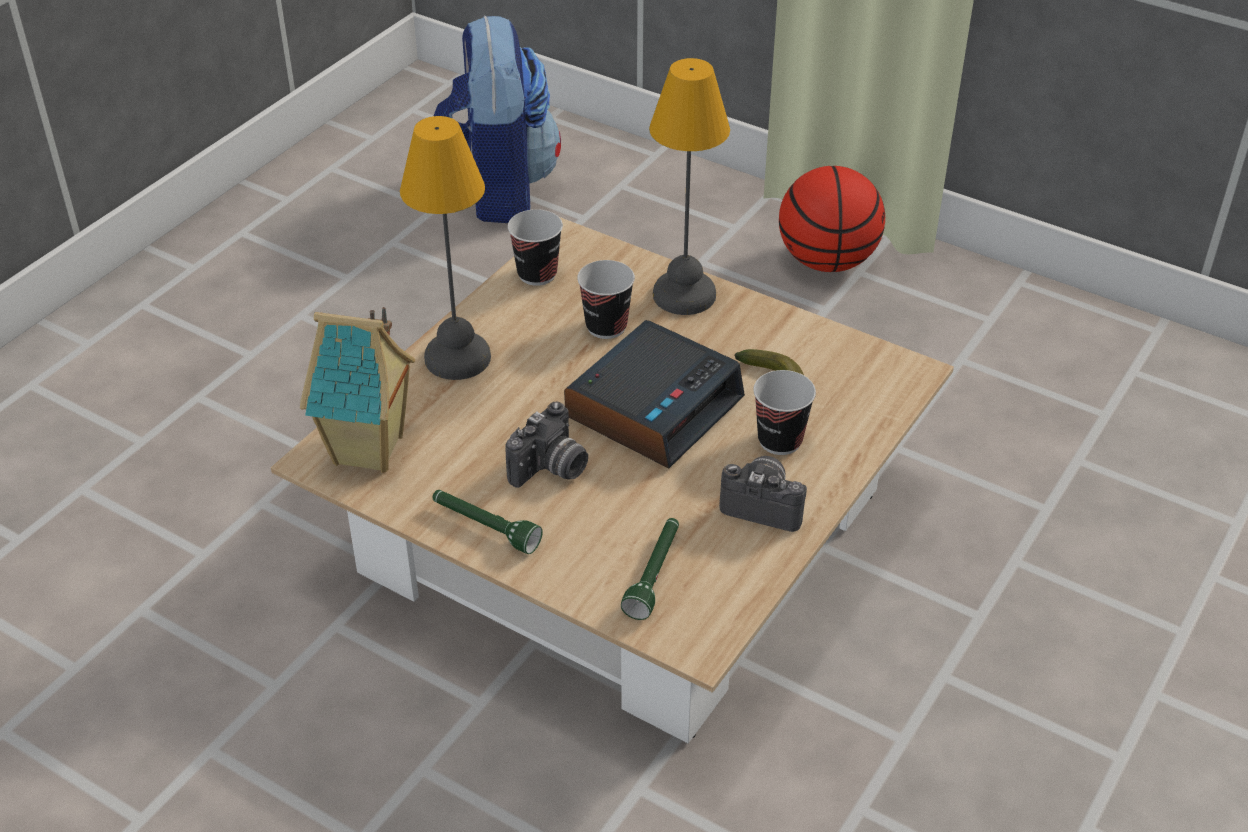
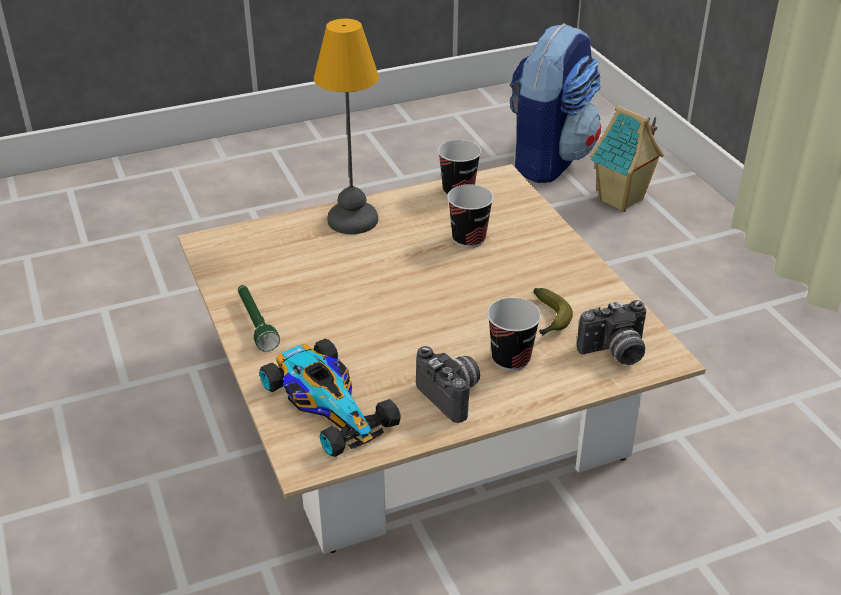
camera: 35 degrees right, 5 degrees down
(370, 451) = (241, 250): toy house -> toy house (621, 201)
(551, 470) = (335, 308): camera -> camera (614, 353)
(654, 406) = (446, 300): alarm clock -> none
(654, 575) = (327, 403): green flashlight -> toy car
(684, 296) = (544, 241): table lamp -> none
(826, 261) = (746, 288): basketball -> none

